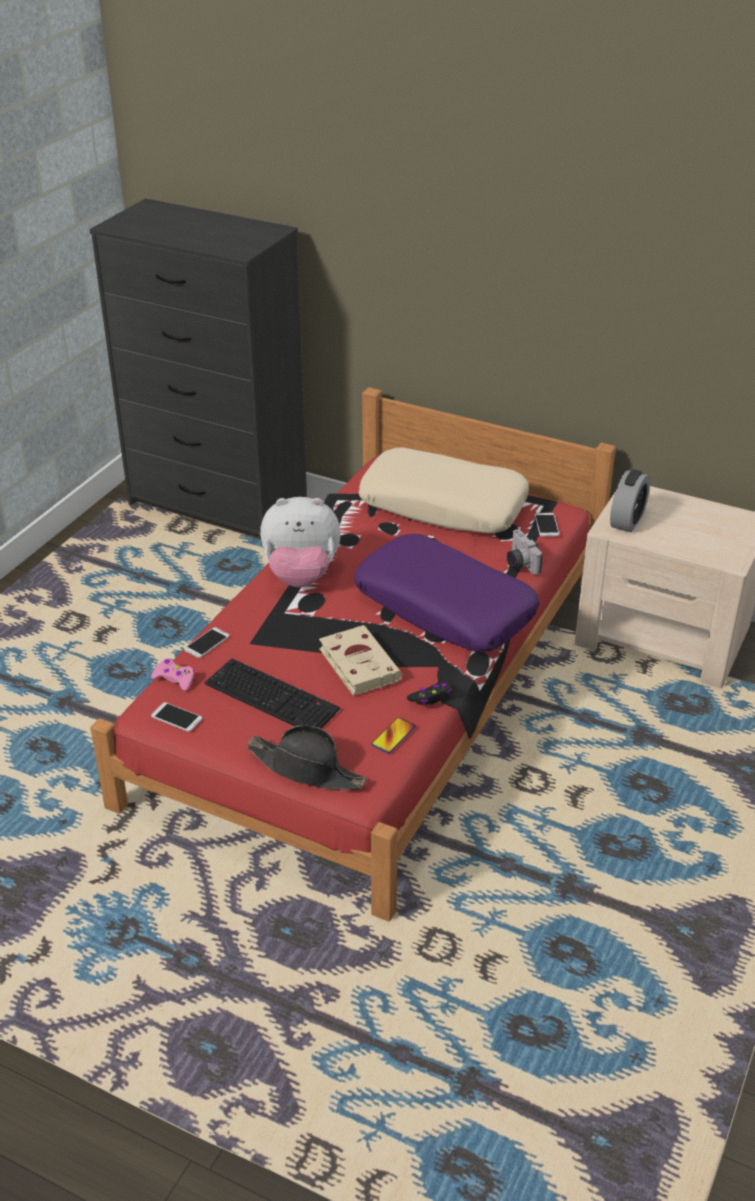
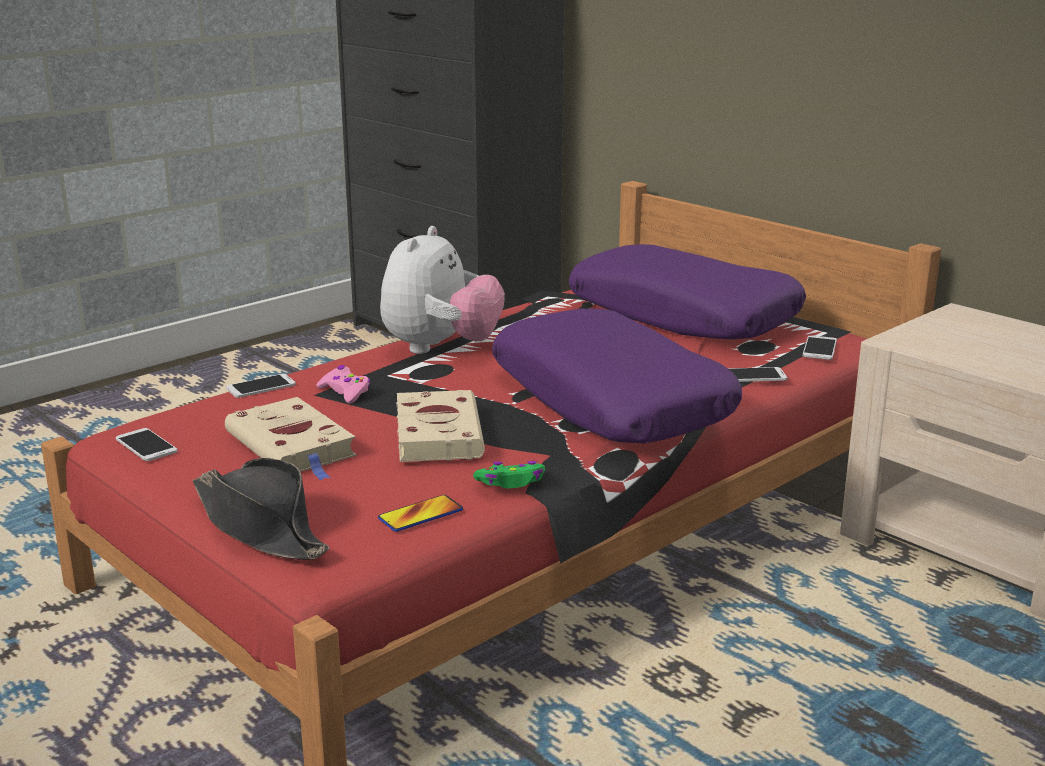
camera: 20 degrees right, 15 degrees down
(175, 679) = (185, 411): pink game controller -> pink game controller (345, 392)
(274, 696) = (293, 447): keyboard -> beige book
(301, 576) = (441, 348): plush toy -> plush toy turned 90 degrees counterclockwise
(431, 697) = (511, 482): black game controller -> green game controller
(443, 505) = (684, 315): beige pillow -> purple pillow
(519, 563) = (753, 375): camera -> phone
(627, 520) = (933, 337): alarm clock -> none

